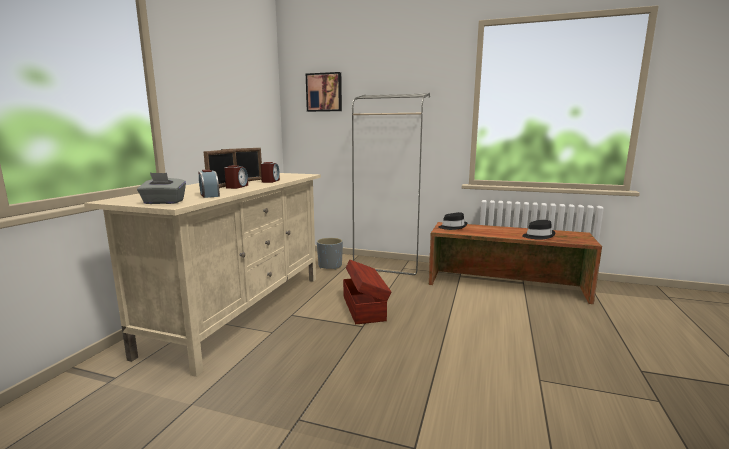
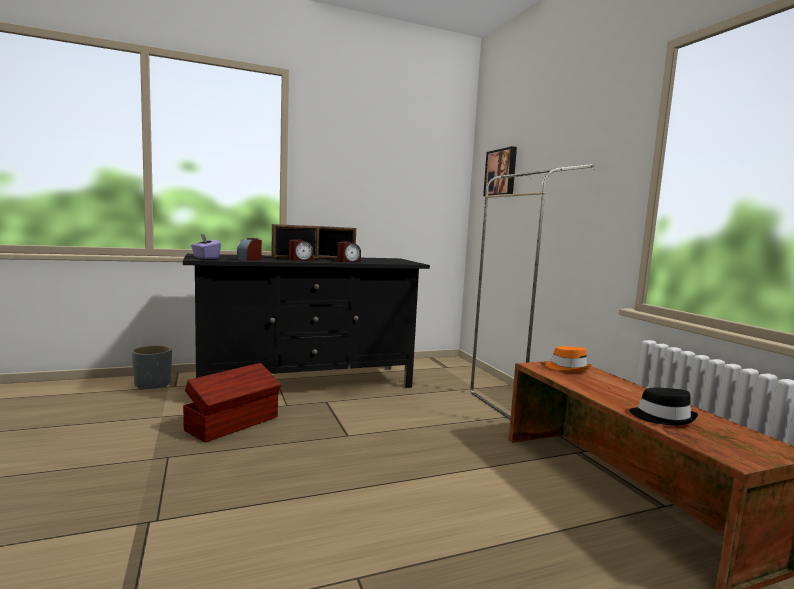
camera: 50 degrees right, 5 degrees down
(163, 202) = (205, 258): grey tissue box -> purple tissue box
(241, 311) = (306, 384): beige dresser -> black dresser
(330, 266) = (454, 382): grey planter -> grey planter (152, 384)
(364, 307) = (388, 424): brown storage box -> brown storage box (234, 423)
(452, 227) = (567, 368): black hat -> orange hat

